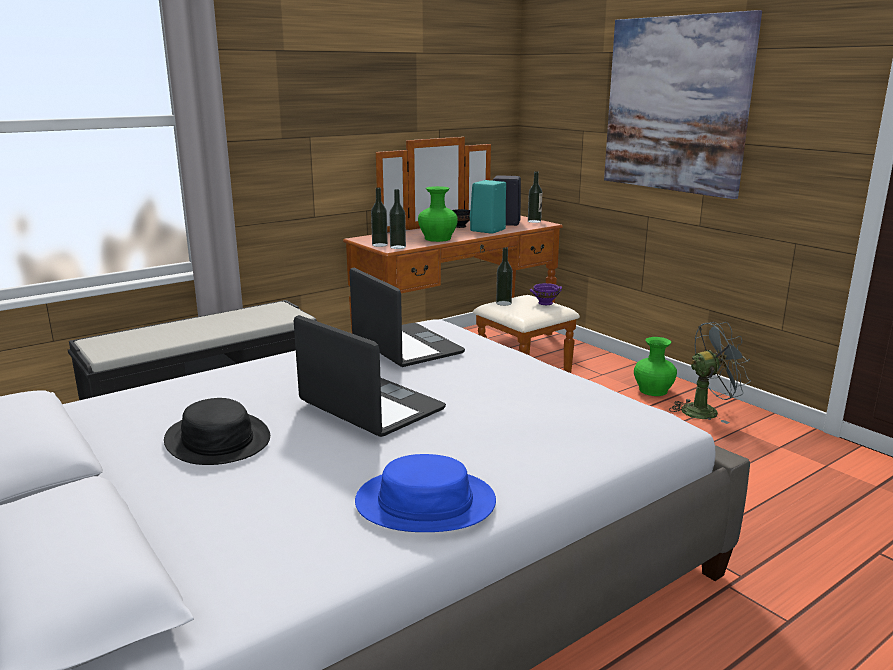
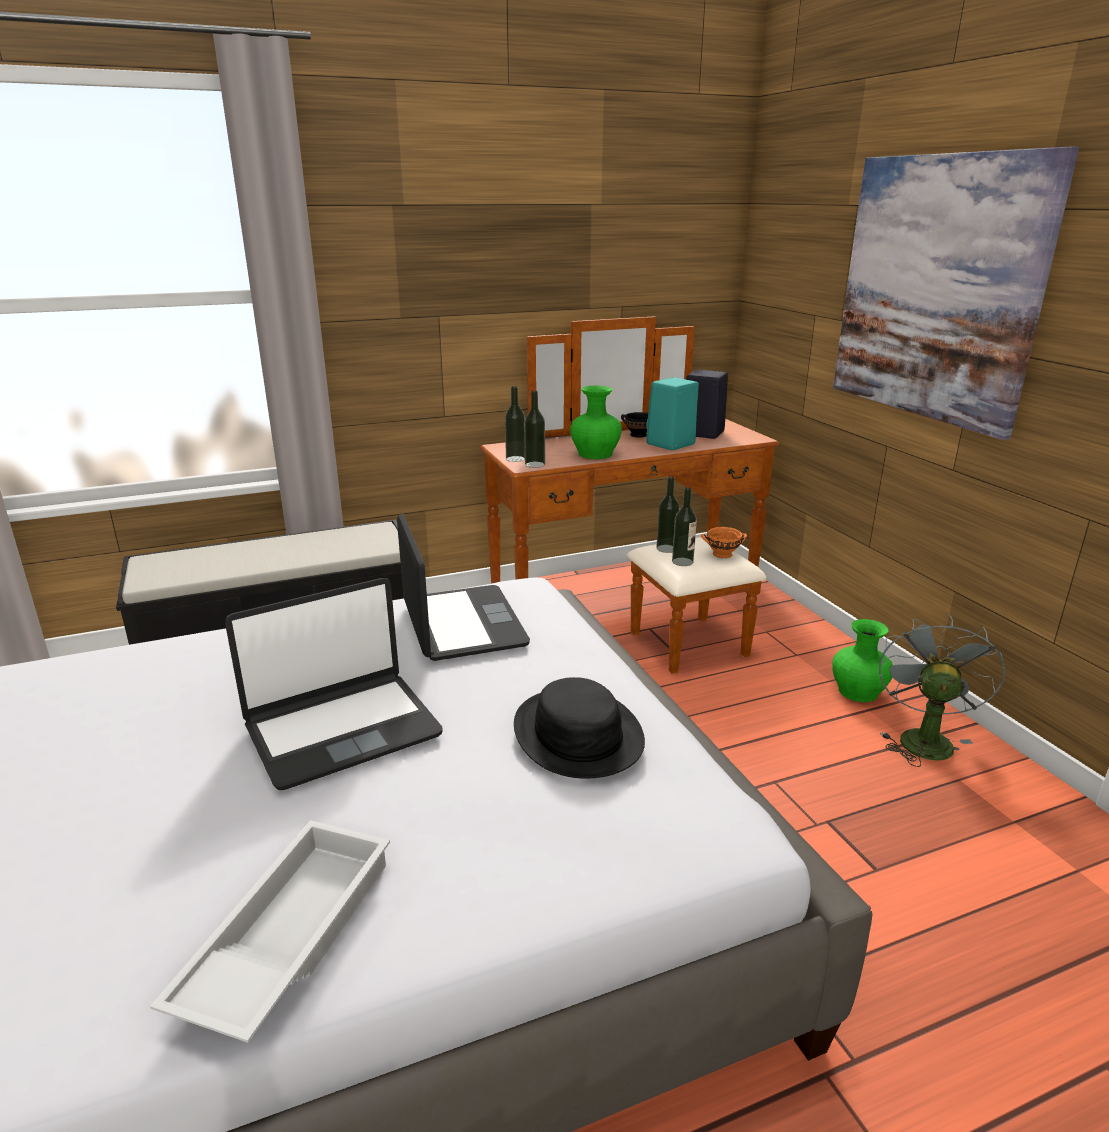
camera: 15 degrees right, 5 degrees up
(217, 440) = (124, 757): black hat -> black hat (577, 734)
(370, 407) = (342, 729): laptop -> laptop turned 90 degrees clockwise
(425, 502) = (286, 935): blue hat -> white tray
(534, 221) = (743, 433): bottle -> bottle (682, 562)
(544, 303) = (721, 554): purple bowl -> orange bowl
(706, 411) = (922, 738): grey fan -> grey fan turned 75 degrees counterclockwise

